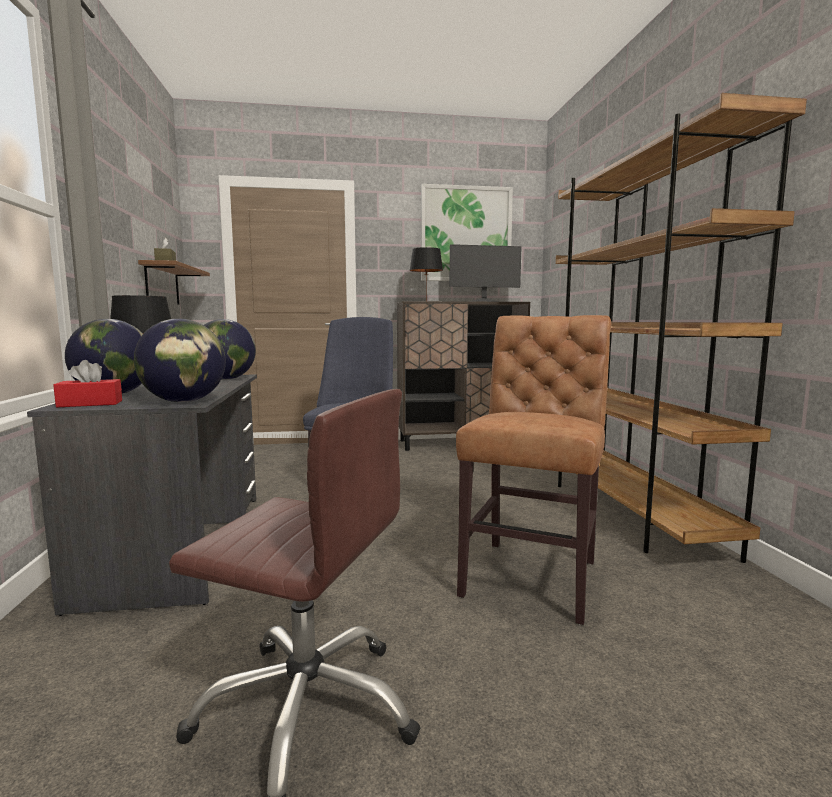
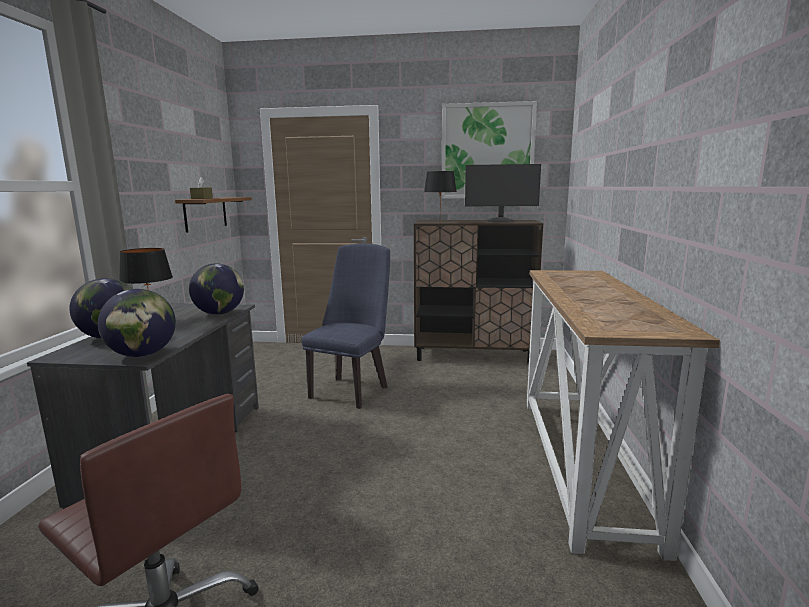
camera: 15 degrees right, 5 degrees up
(90, 404) = (77, 353): red tissue box -> none
(533, 575) = (436, 529): brown chair -> none
(628, 512) = (583, 464): brown bookcase -> console table

